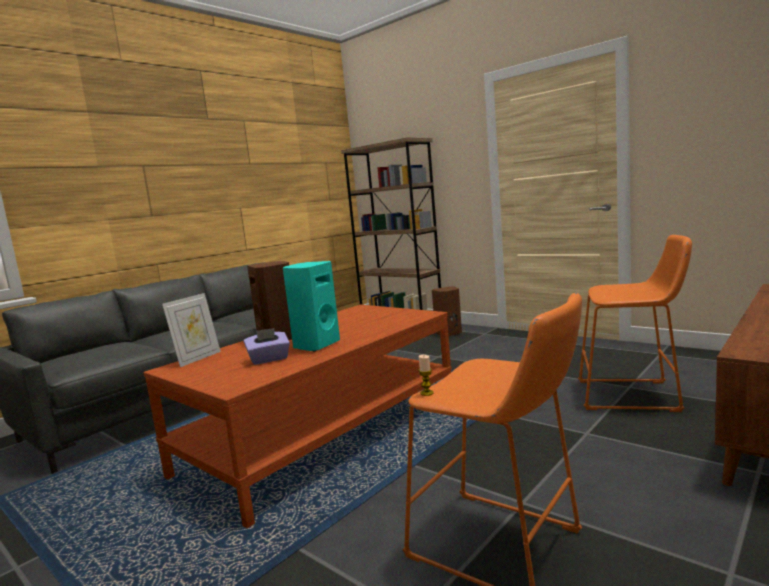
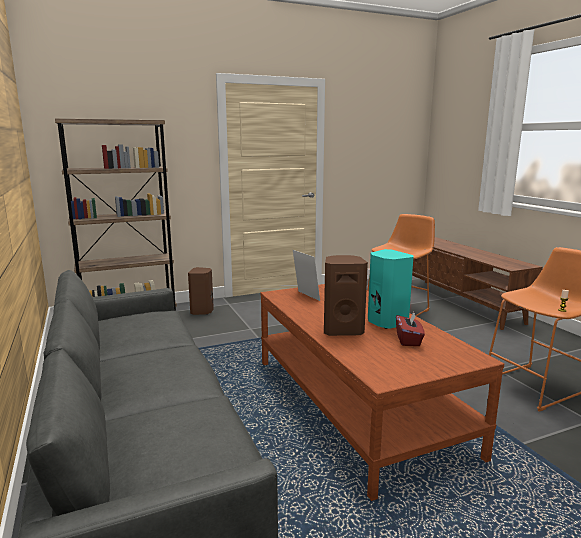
camera: 65 degrees left, 5 degrees up
(197, 358) = (363, 365): picture frame -> picture frame (306, 296)
(269, 359) = (408, 340): purple tissue box -> red tissue box

